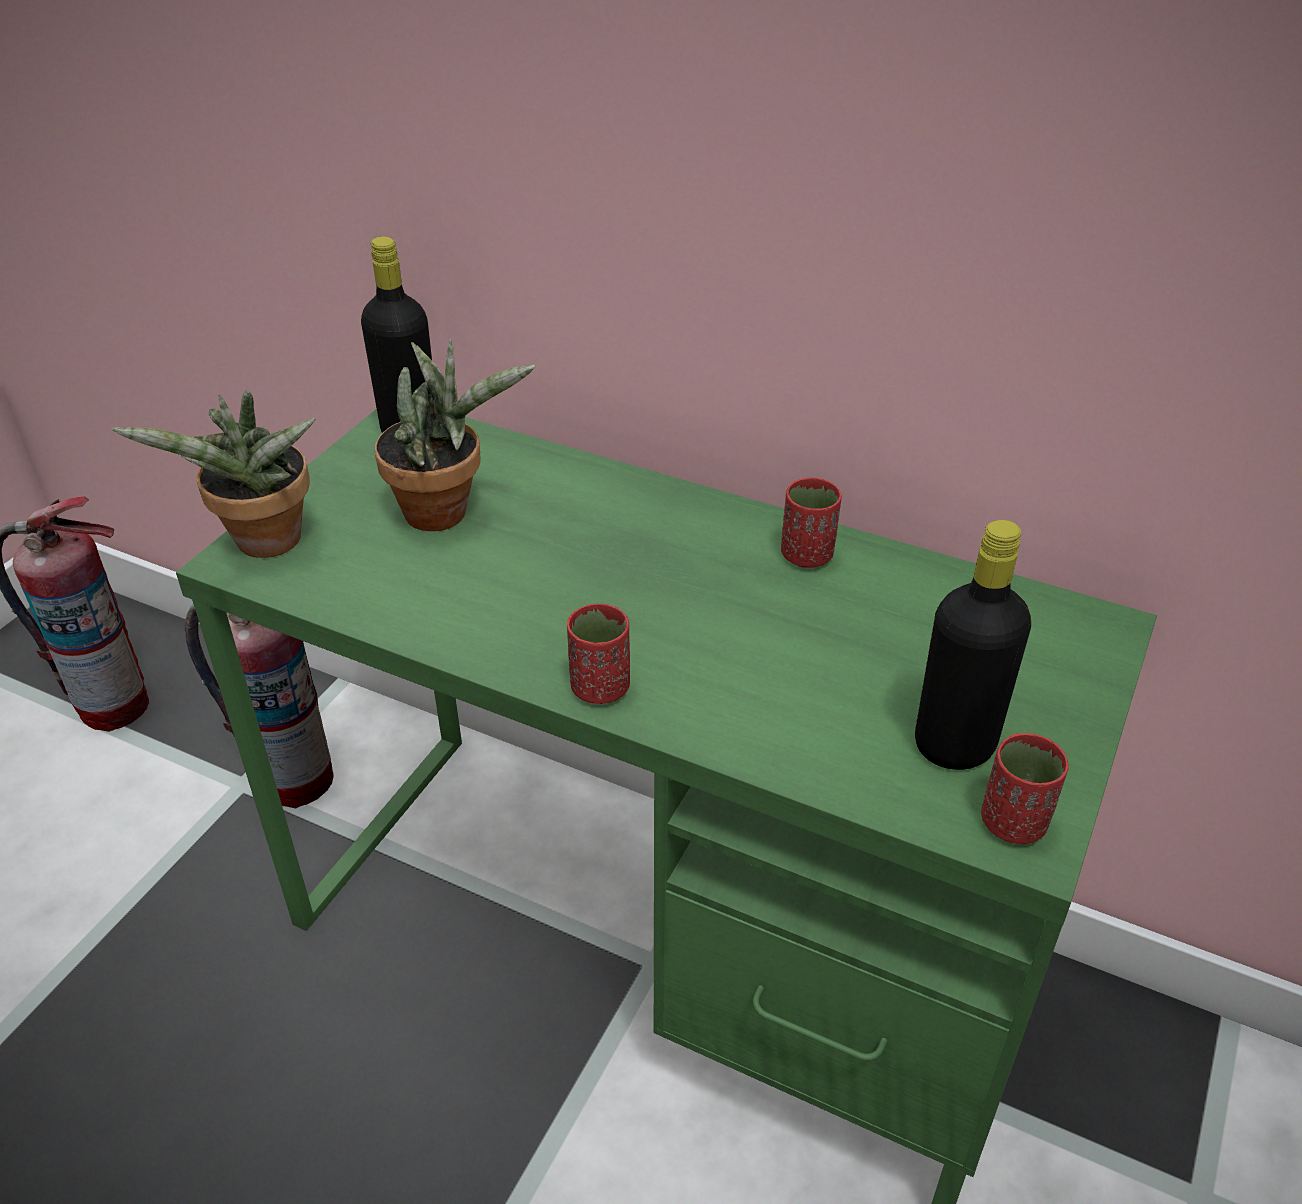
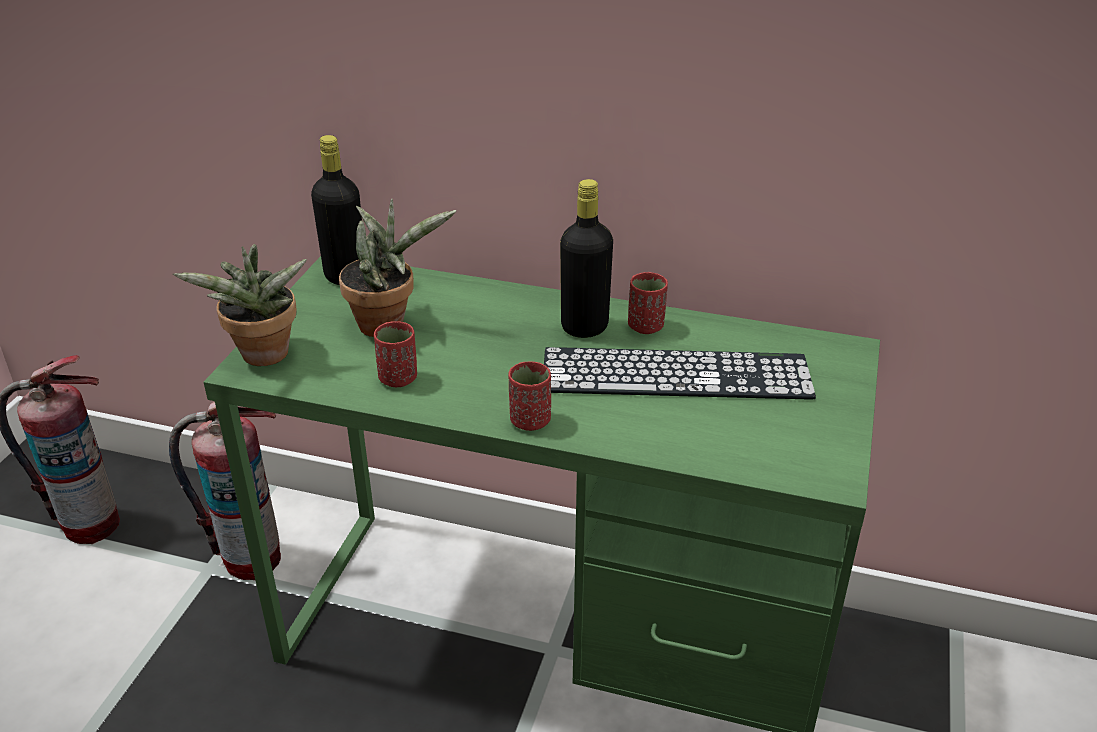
camera: 10 degrees left, 5 degrees down
(832, 637) = (676, 374): none -> keyboard
(954, 745) = (771, 429): black bottle -> black bottle (584, 327)
(1013, 823) = (820, 468): red cup -> red cup (398, 378)

